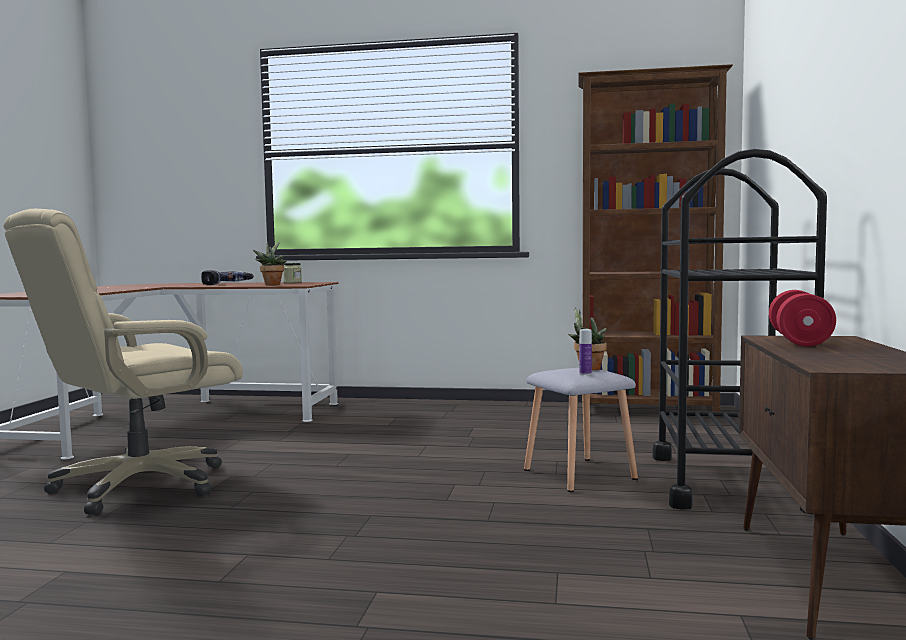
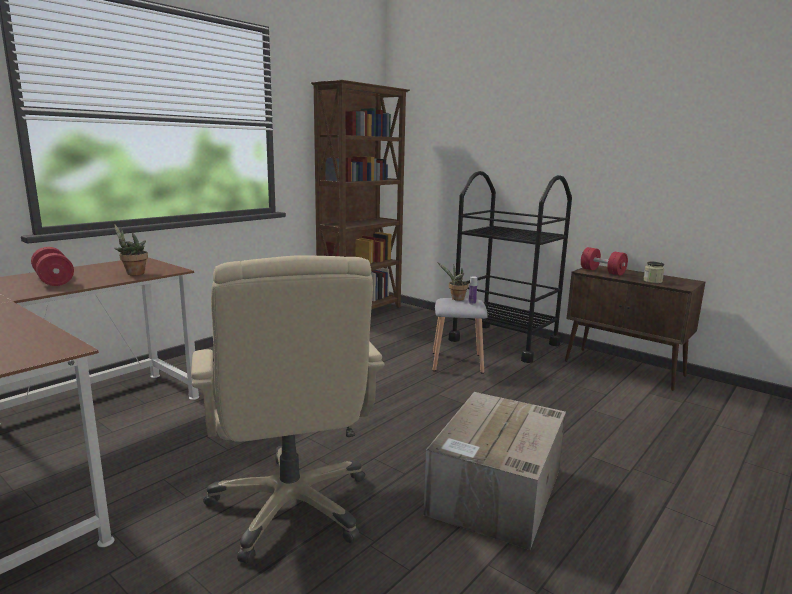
camera: 60 degrees left, 10 degrees up
(220, 551) = (495, 492): none -> cardboard box
(227, 284) = (54, 280): power drill -> red dumbbell
(292, 282) = (106, 264): jar -> jar (652, 281)

